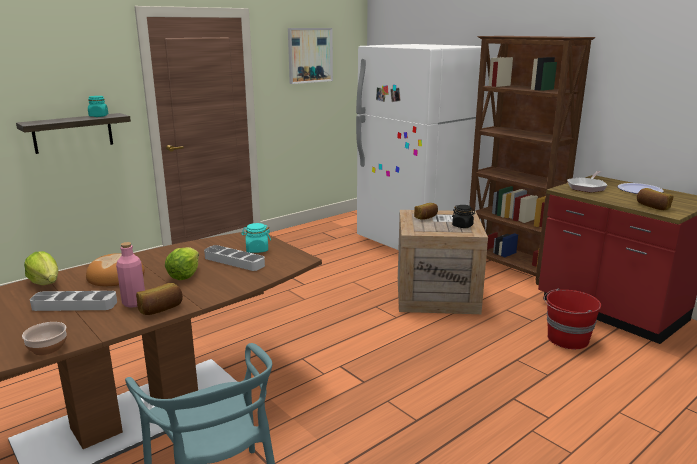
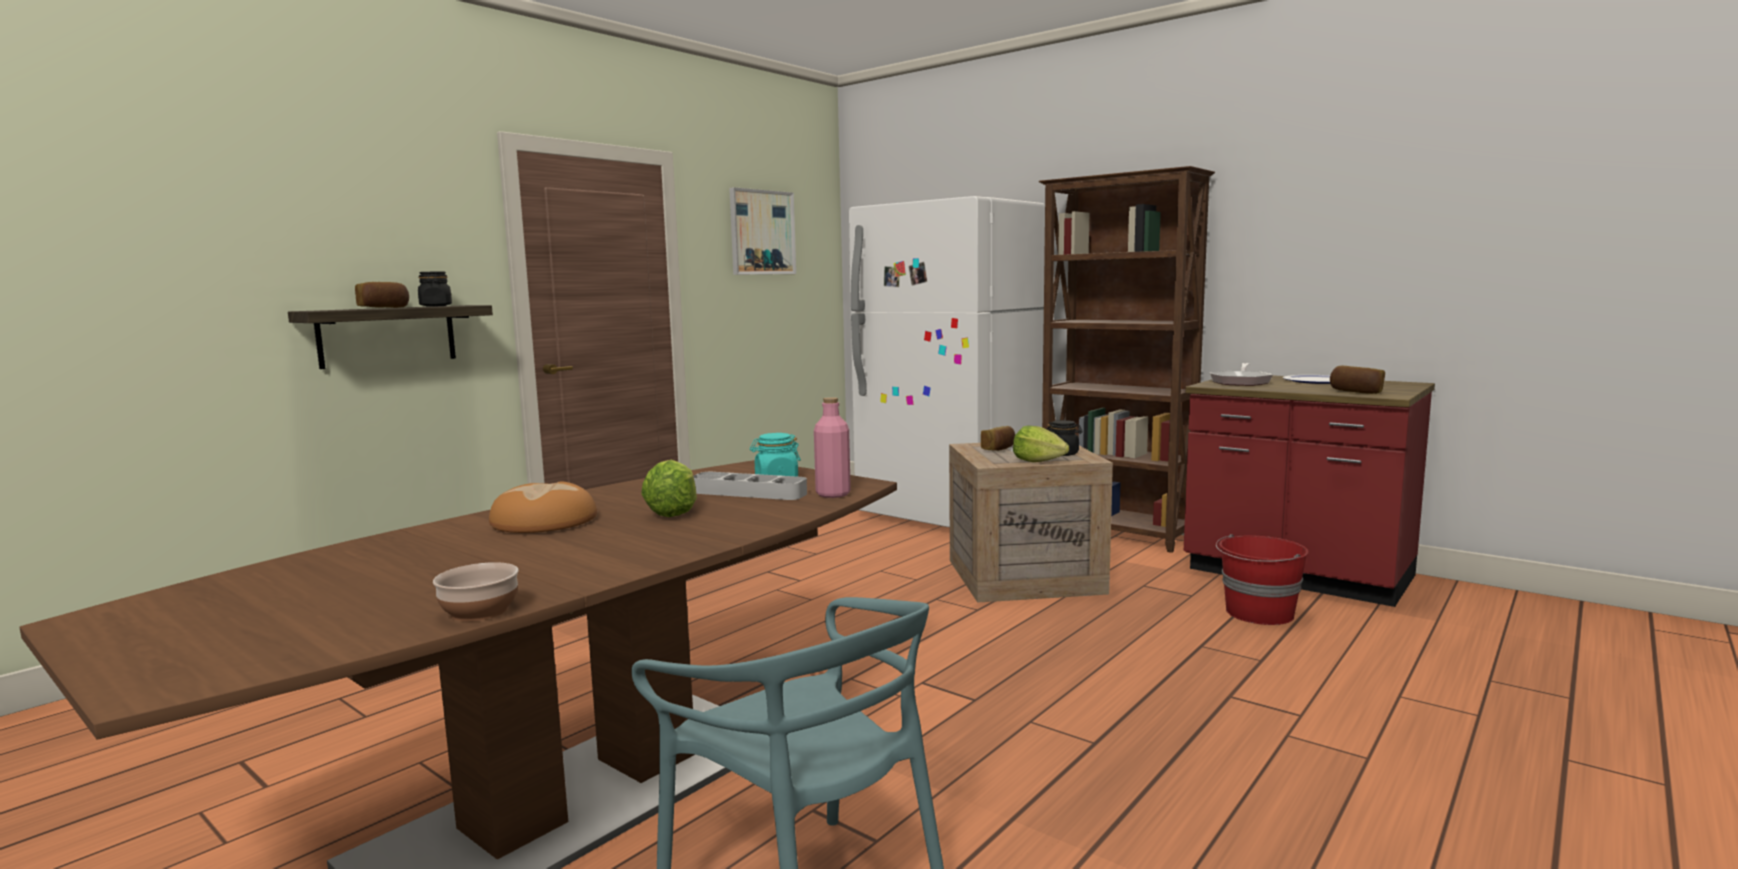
camera: 10 degrees left, 10 degrees down
(46, 283) = (411, 537): lettuce -> lettuce (1038, 461)
(75, 305) = (492, 558): grey tray -> none
(98, 116) = (436, 306): turquoise jar -> black jar
(134, 303) = (607, 547): pink bottle -> pink bottle (833, 494)
(161, 309) = (665, 550): bread -> bread (384, 308)

